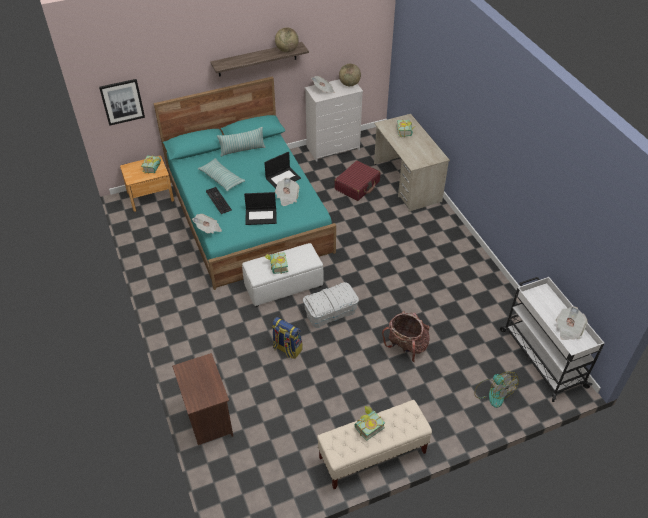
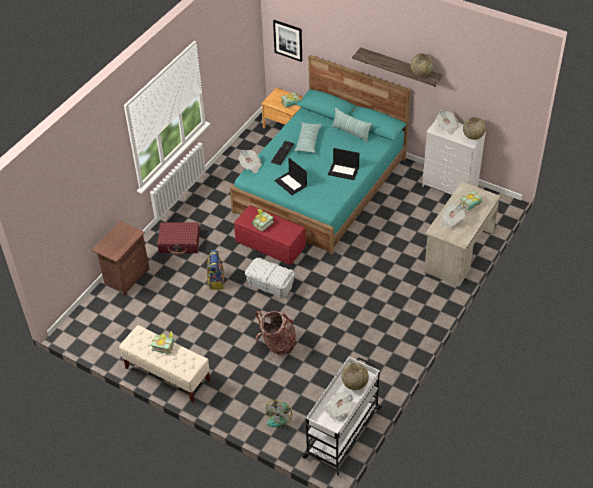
camera: 55 degrees right, 0 degrees up
(284, 286) = (271, 246): white ottoman -> red ottoman
(287, 197) = (325, 185): newspaper -> newspaper (451, 220)
(357, 185) = (420, 225): red suitcase -> red suitcase (179, 242)
(546, 303) = (355, 384): none -> globe

